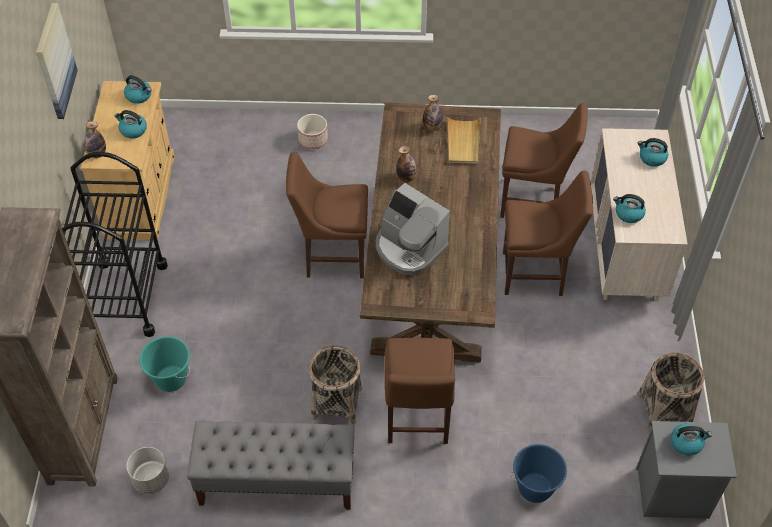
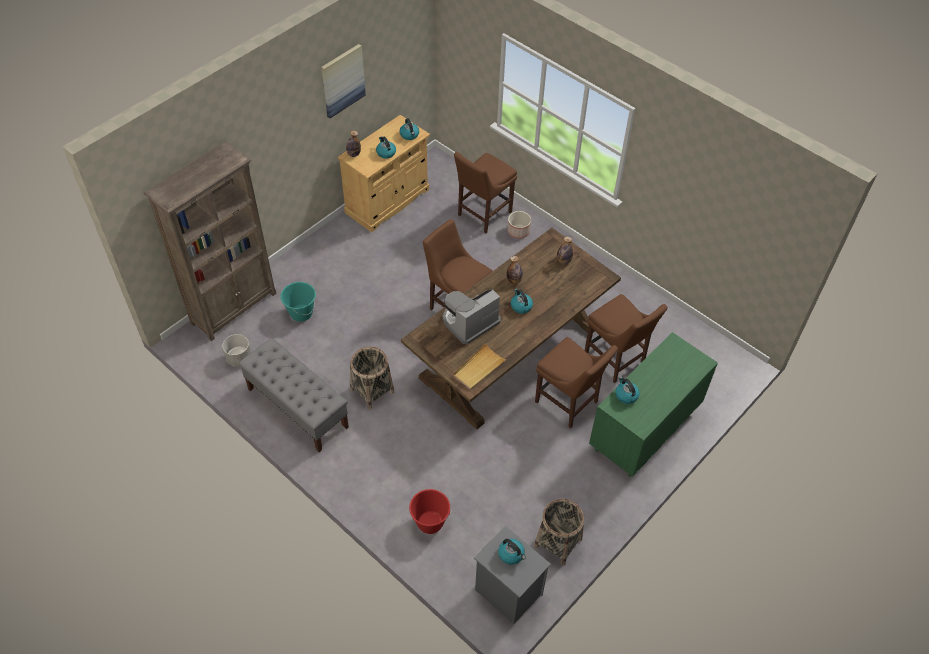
camera: 40 degrees right, 0 degrees up
(126, 298) = (323, 253): black cart -> none
(409, 248) = (469, 322): coffee machine -> coffee machine turned 60 degrees clockwise
(417, 419) = (405, 433): brown chair -> brown chair (482, 214)
(463, 142) = (572, 282): beige tray -> beige tray (479, 368)
(535, 488) = (430, 523): blue bucket -> red bucket
(624, 250) = (644, 430): beige dresser -> green dresser
(652, 158) = (684, 372): kettle -> kettle (521, 306)

